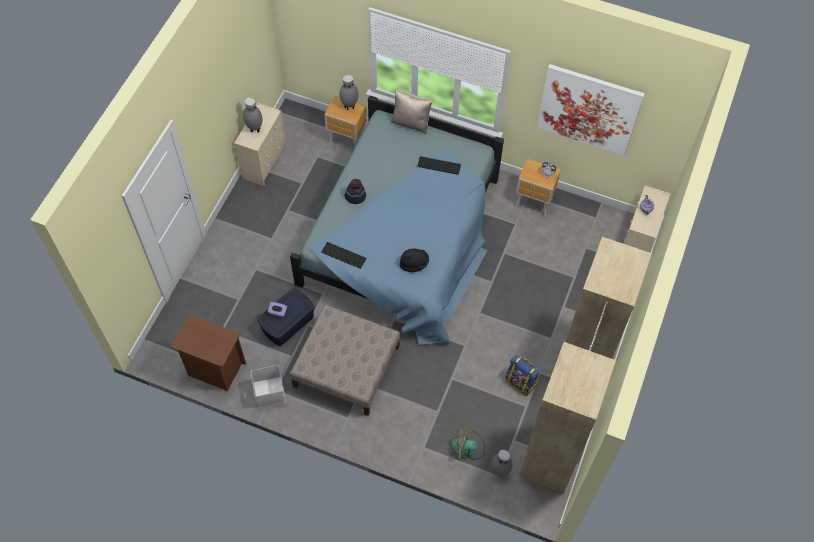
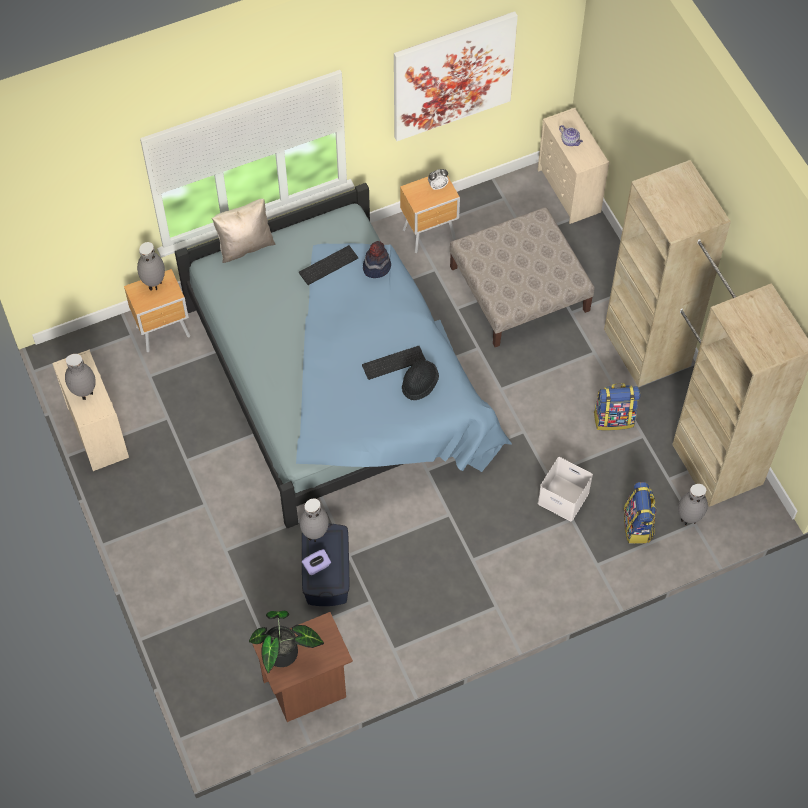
camera: 45 degrees left, 0 degrees up
(196, 333) = (285, 655): none -> potted plant
(268, 391) = (388, 657): white storage box -> white storage box (562, 498)
(295, 296) = (315, 534): none -> grey vase
(344, 255) = (340, 437): keyboard -> keyboard (394, 361)
(347, 366) = (436, 558): beige ottoman -> beige ottoman (519, 288)
(355, 196) = (279, 370): hat -> hat (376, 267)
(468, 449) = (638, 526): fan -> backpack

